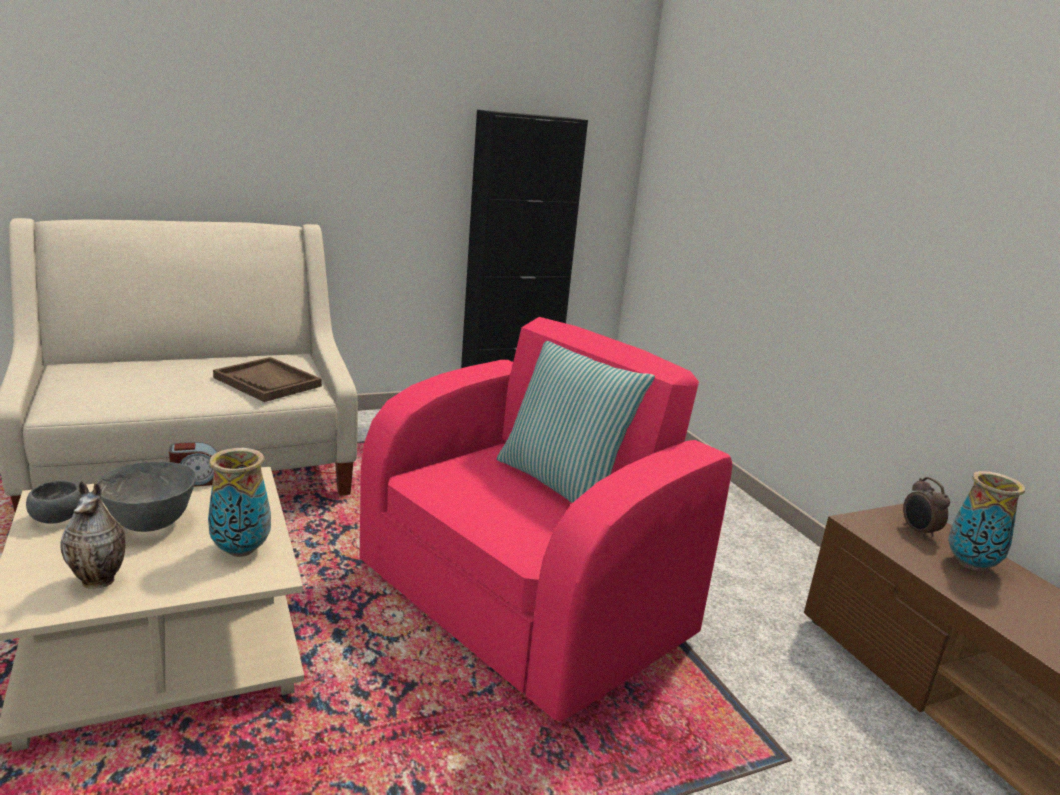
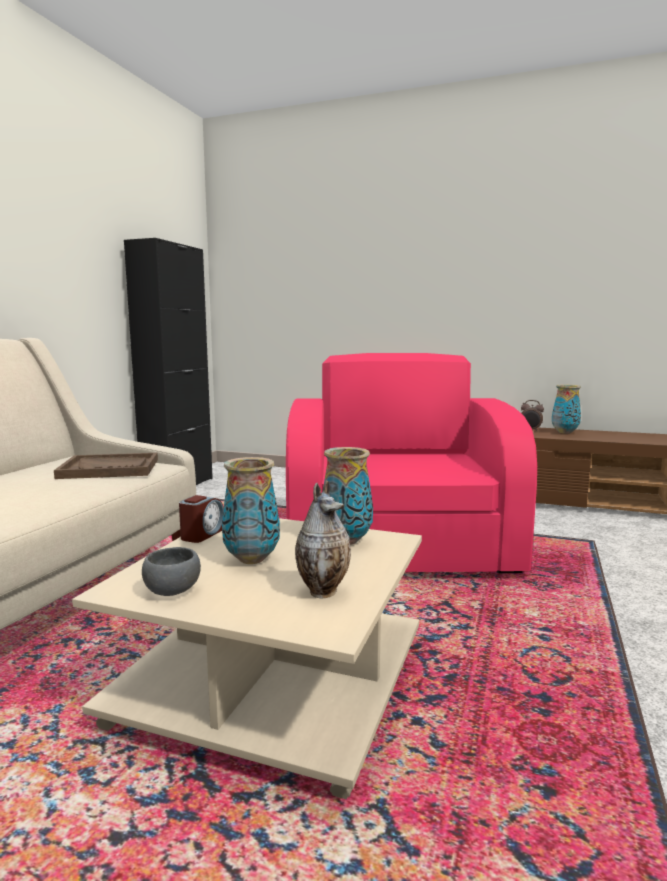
camera: 45 degrees left, 10 degrees down
(151, 524) = (252, 559): grey bowl -> vase
(562, 483) = (402, 456): pillow -> none

